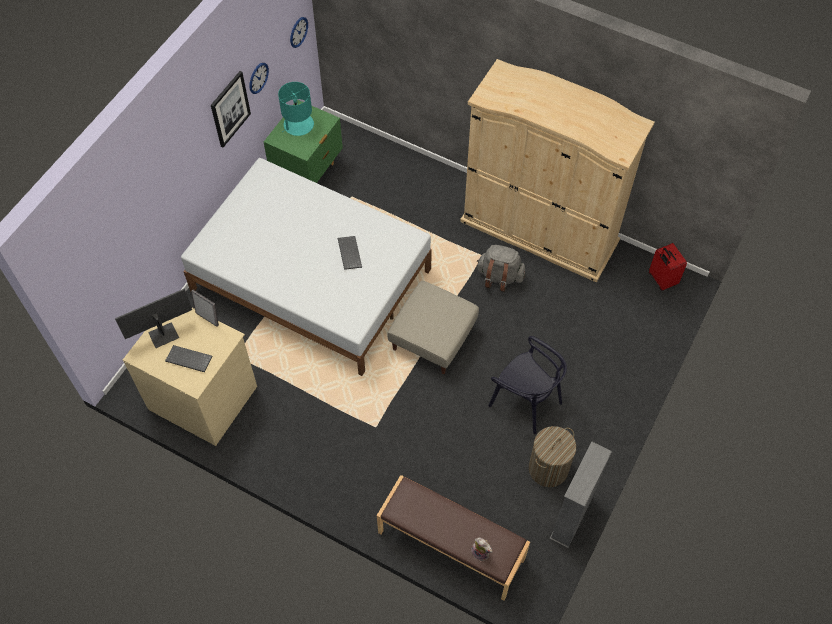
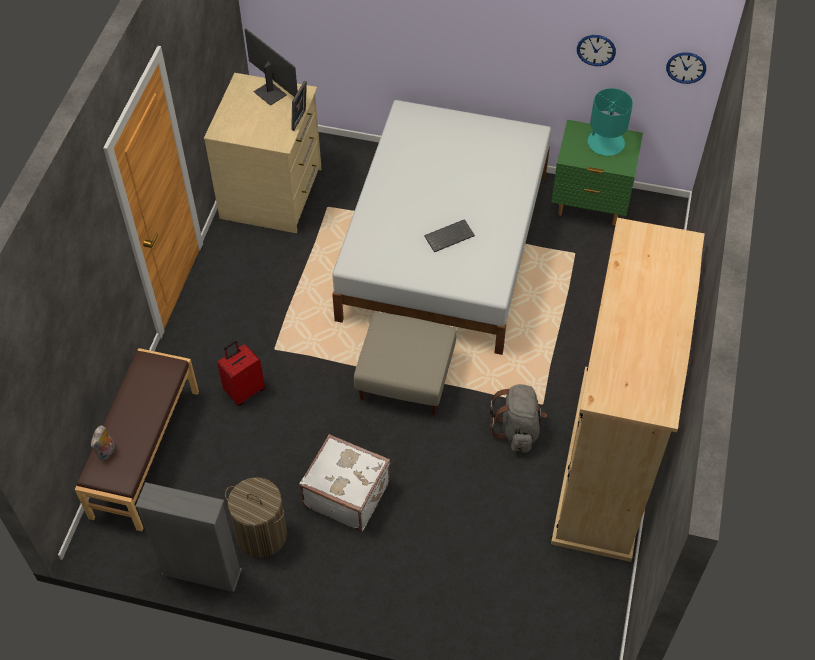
camera: 75 degrees right, 5 degrees down
(188, 360) = (246, 119): keyboard -> none
(230, 109) = (537, 37): picture -> none
(525, 401) = (346, 493): black chair -> white suitcase
(661, 279) = (586, 627): red suitcase -> red suitcase (244, 390)

